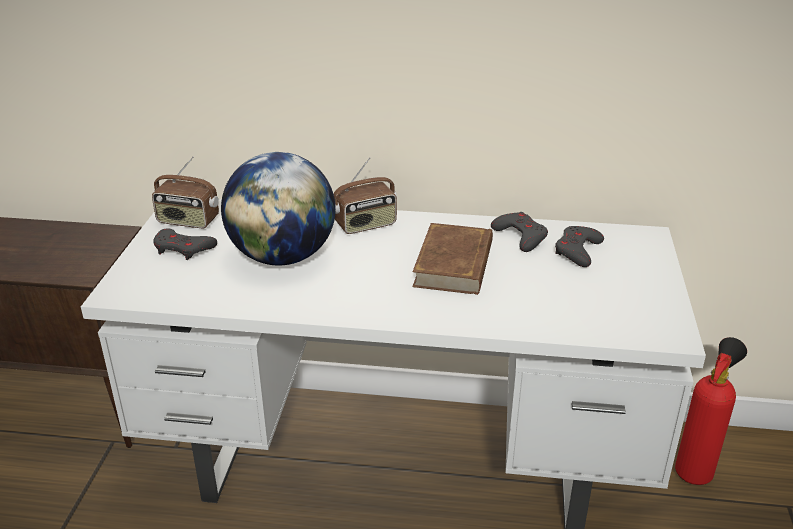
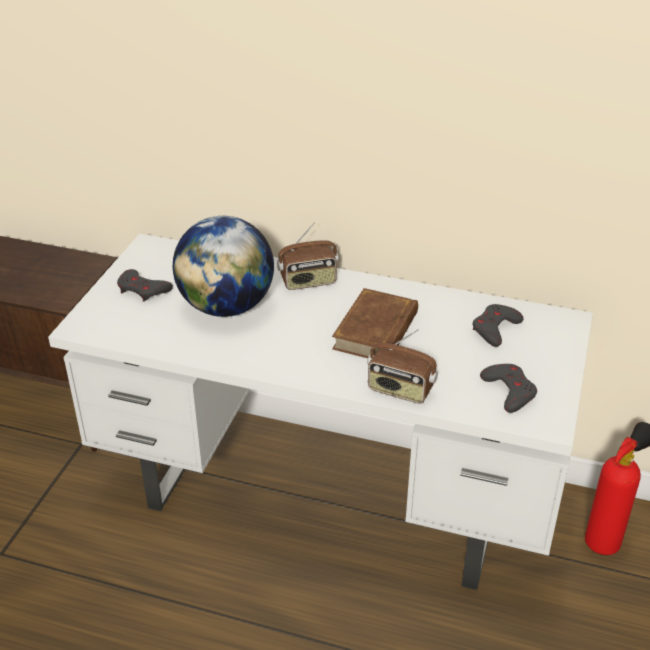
camera: 10 degrees right, 5 degrees up
(188, 221) = (152, 262): radio -> radio (400, 390)
(520, 236) = (447, 308): grey game controller -> grey game controller (509, 391)

